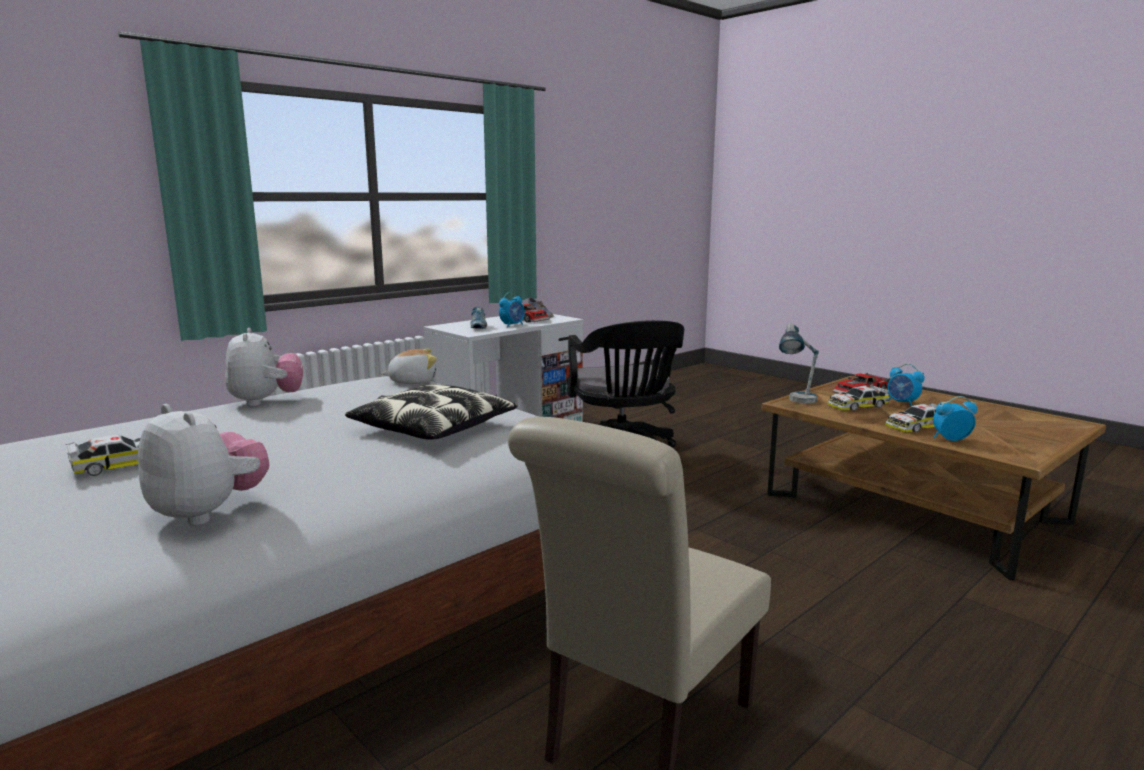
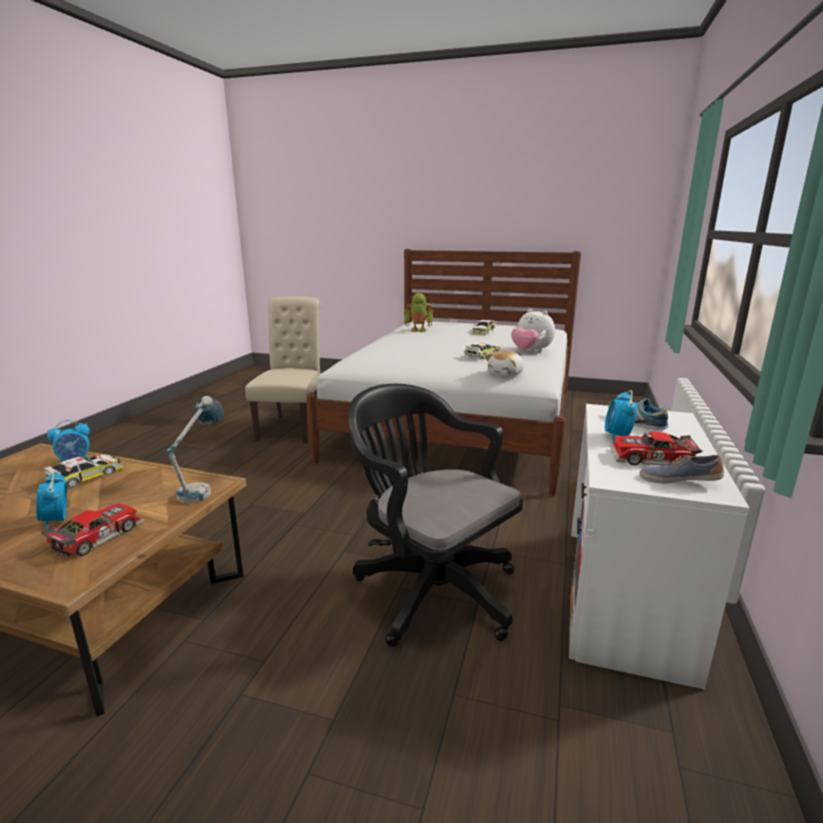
camera: 150 degrees right, 5 degrees up
(209, 513) = (419, 330): plush toy -> toy robot
(434, 428) = (414, 352): pillow -> none
(857, 406) = (128, 500): toy car -> toy car (482, 355)
(902, 403) = (57, 521): alarm clock -> alarm clock turned 135 degrees counterclockwise

